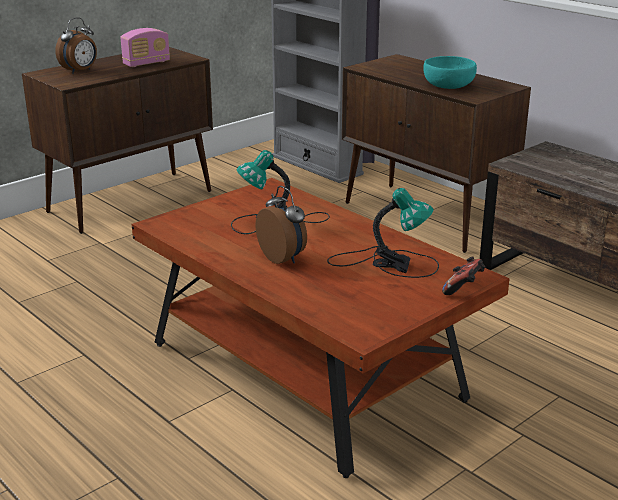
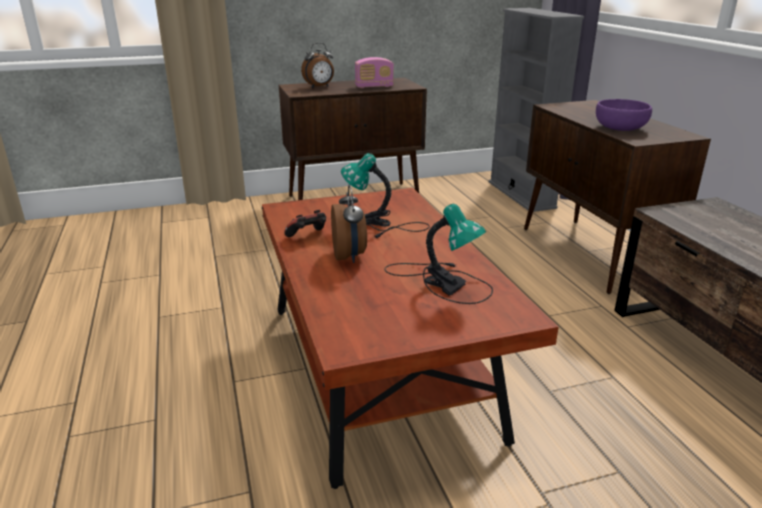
camera: 25 degrees right, 0 degrees up
(447, 86) = (619, 128): turquoise bowl -> purple bowl
(463, 289) = (495, 327): game controller -> game controller (308, 236)

